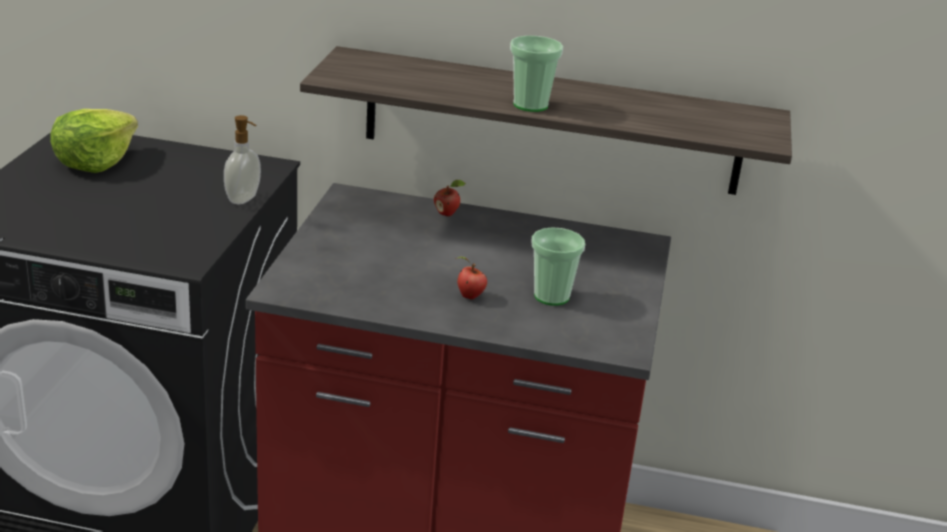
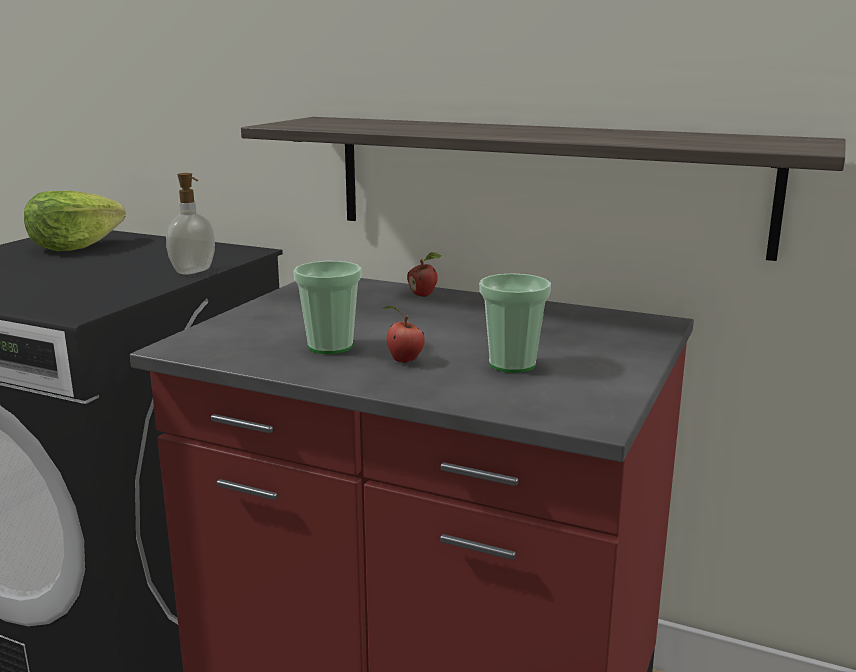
camera: 15 degrees right, 10 degrees down
(530, 105) = (496, 134): cup -> cup (330, 346)

